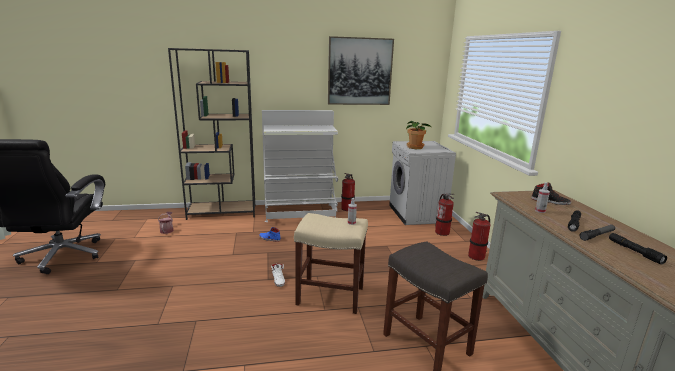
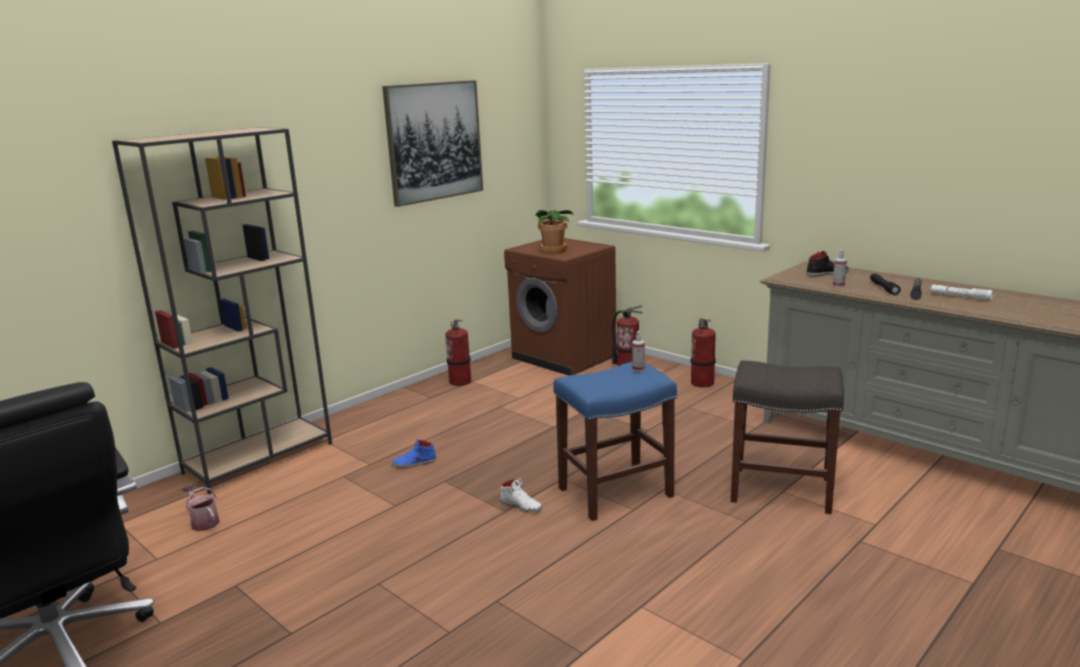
camera: 35 degrees left, 0 degrees up
(300, 213) = (400, 413): white shoe rack -> none
(329, 296) = (614, 493): beige stool -> blue stool
(415, 214) = (562, 358): white washing machine -> brown washing machine
(634, 252) = (960, 297): black flashlight -> white flashlight

